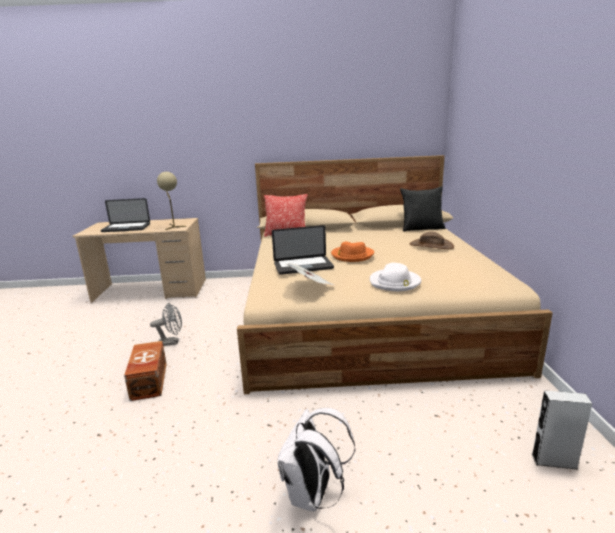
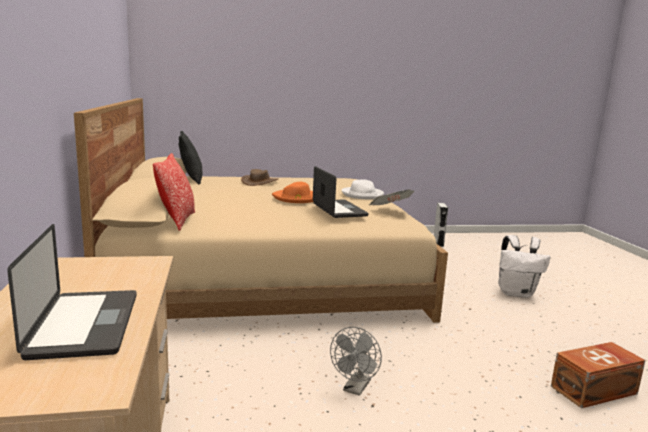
camera: 100 degrees left, 5 degrees down
(148, 381) = (456, 384): brown storage box -> brown storage box (595, 390)
(172, 342) = (355, 389): grey fan -> grey fan turned 135 degrees counterclockwise
(173, 226) = (126, 269): beige table lamp -> none

